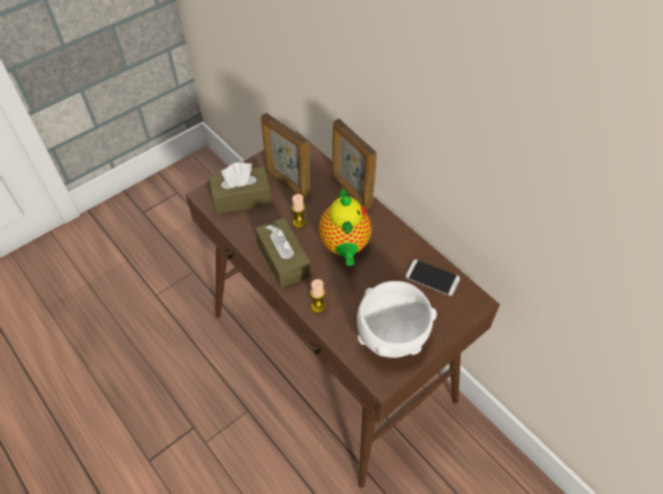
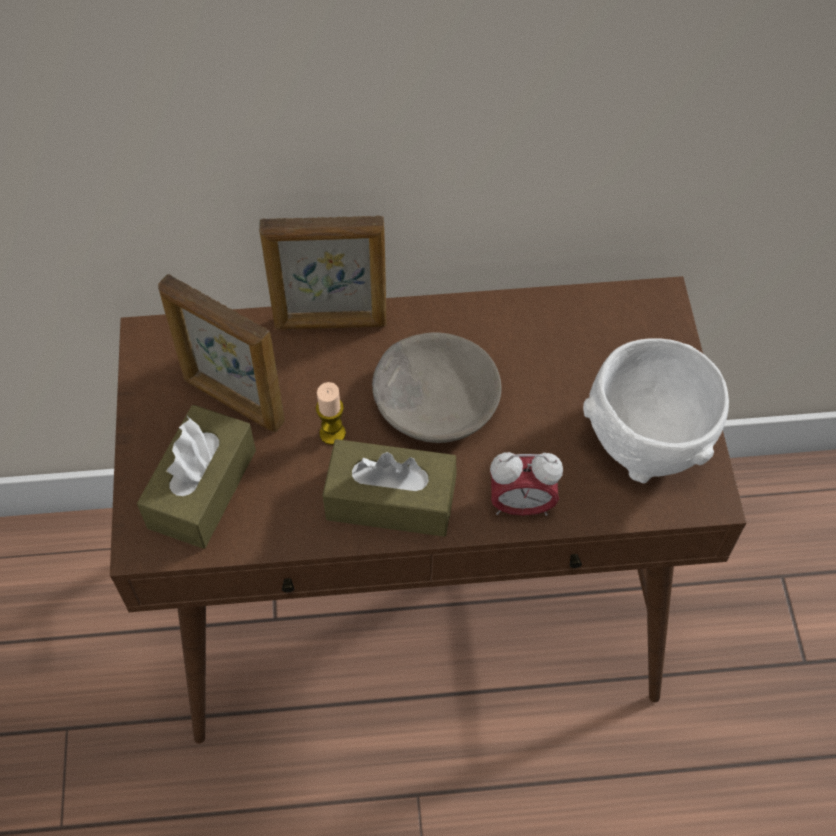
camera: 55 degrees left, 5 degrees up
(287, 184) = (233, 401): picture frame -> picture frame turned 45 degrees clockwise
(318, 306) = (521, 505): candle -> alarm clock
(345, 247) = (434, 399): teapot -> grey bowl
(432, 277) = (580, 324): phone -> none

